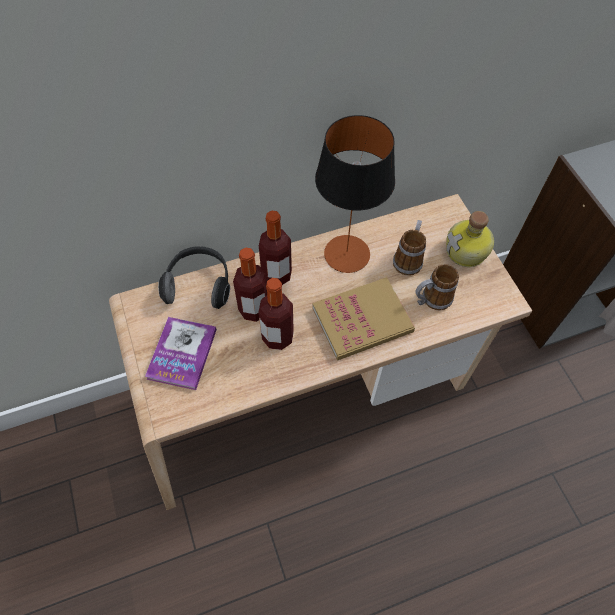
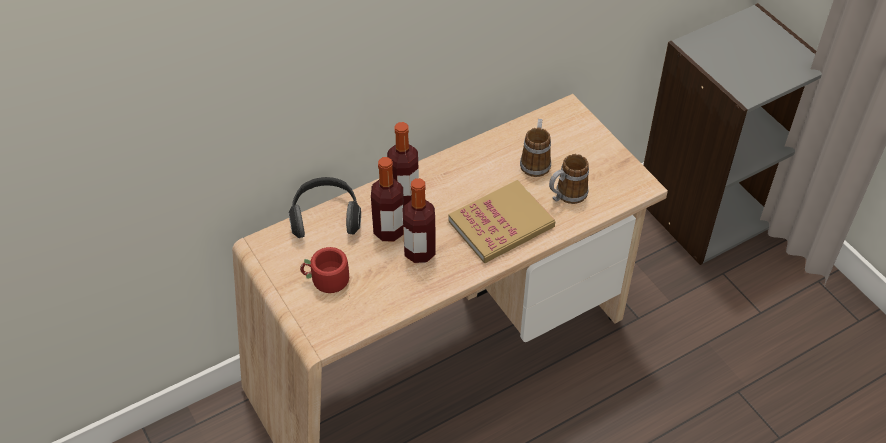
camera: 10 degrees left, 10 degrees down
(182, 354) = (326, 282): book -> red mug
(346, 253) = (471, 166): table lamp -> none
(467, 252) = (593, 147): bottle -> none

